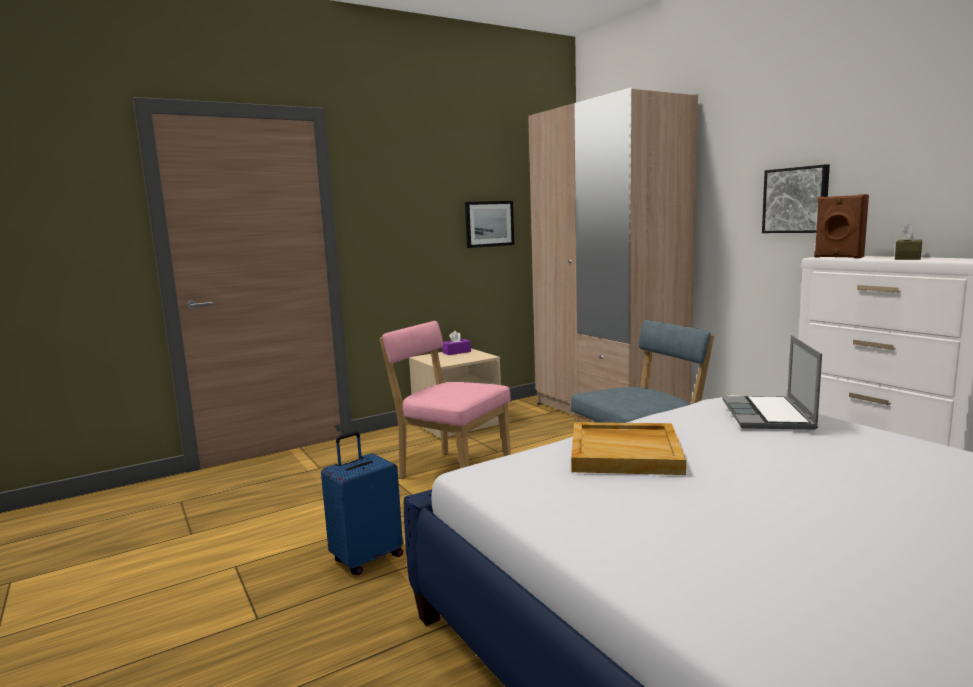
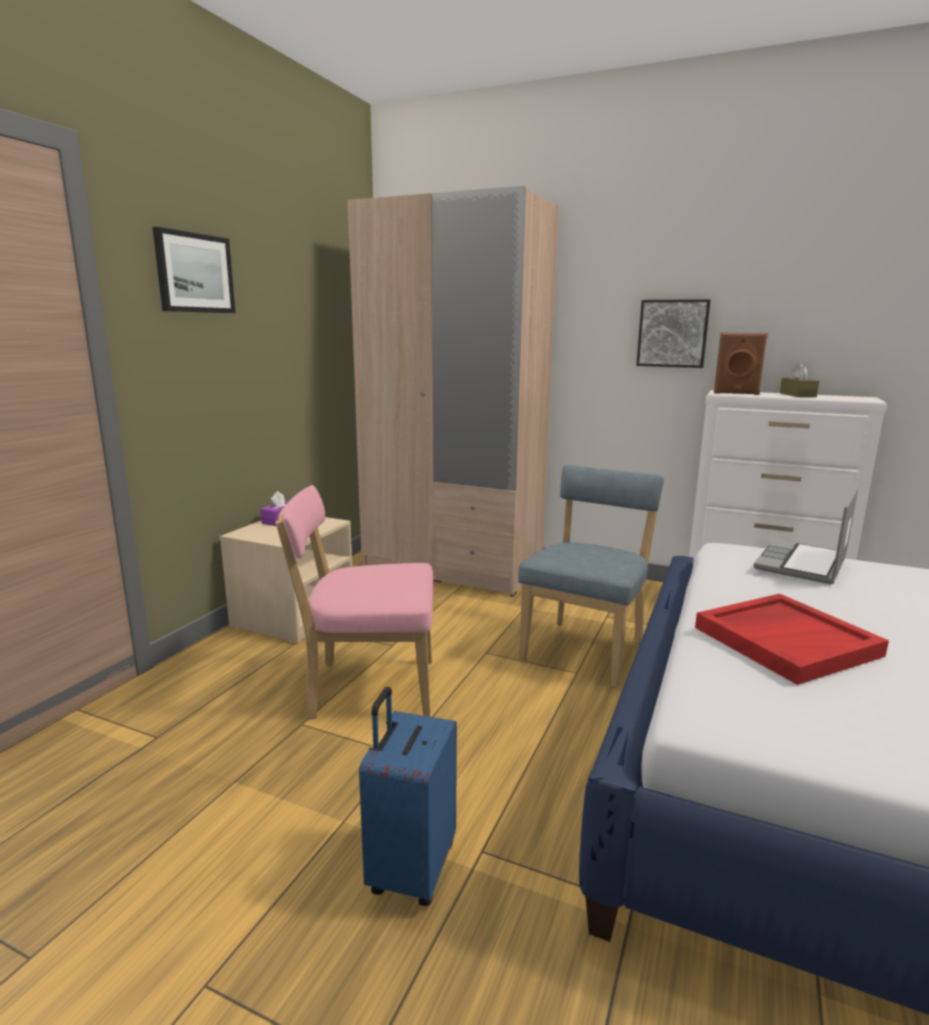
camera: 35 degrees left, 5 degrees up
(489, 224) = (298, 342): picture -> picture (194, 273)
(625, 452) = (785, 640): beige tray -> red tray
(769, 415) = (802, 564): laptop -> laptop turned 60 degrees clockwise

